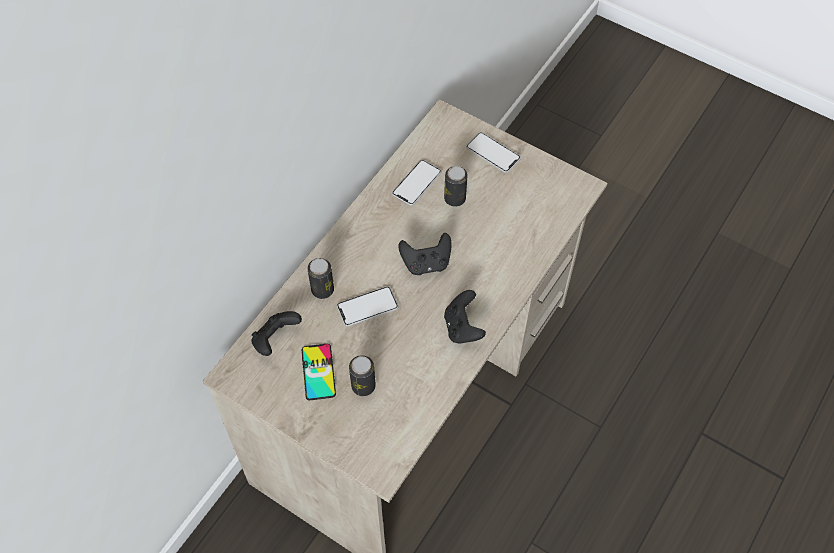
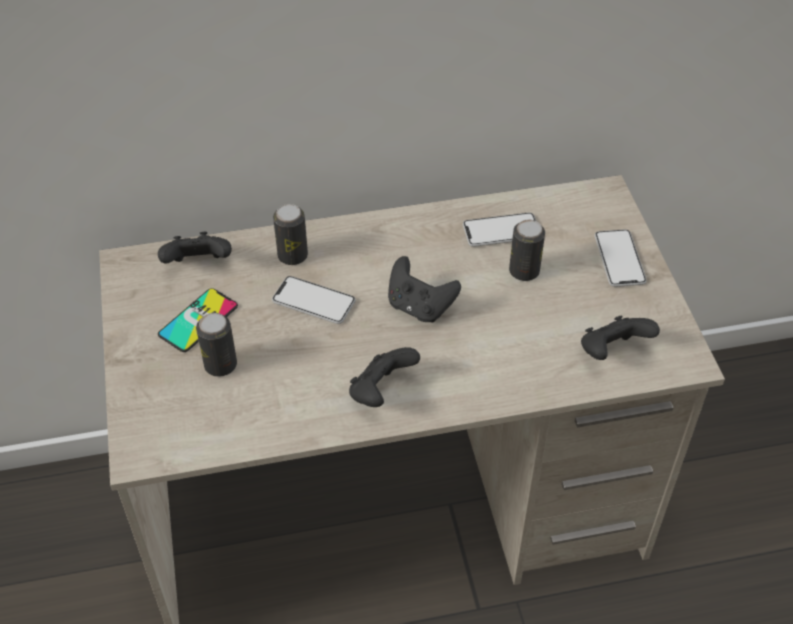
camera: 45 degrees right, 10 degrees down
(545, 210) = (612, 352): none -> black game controller

